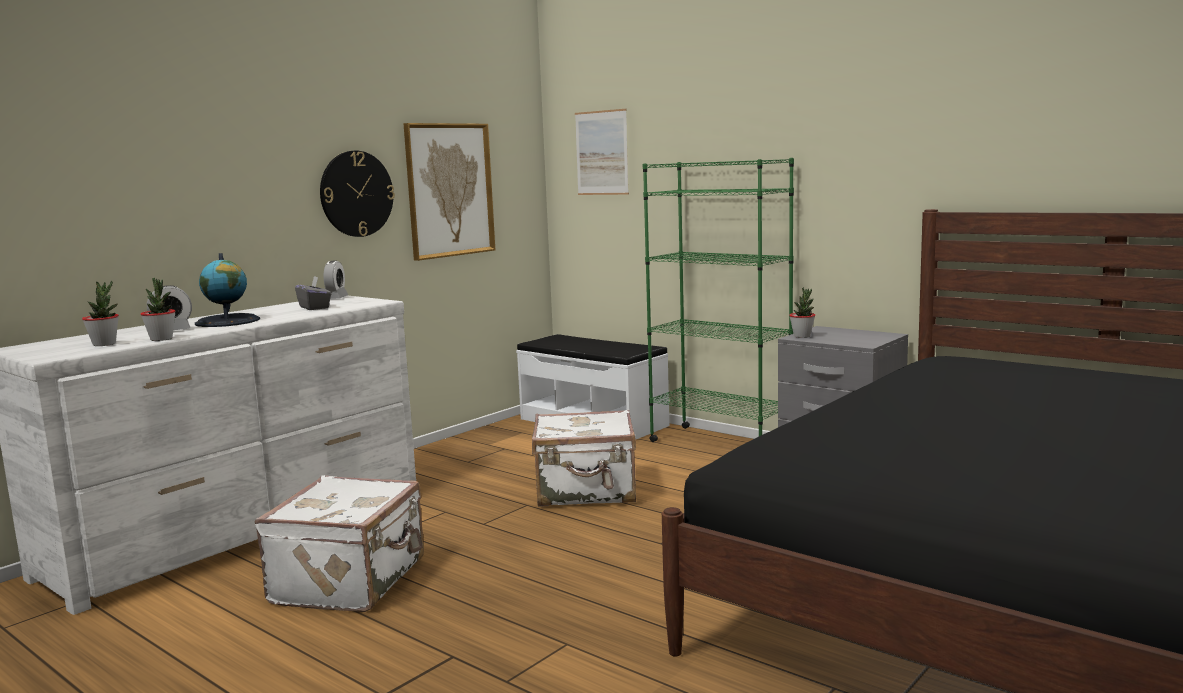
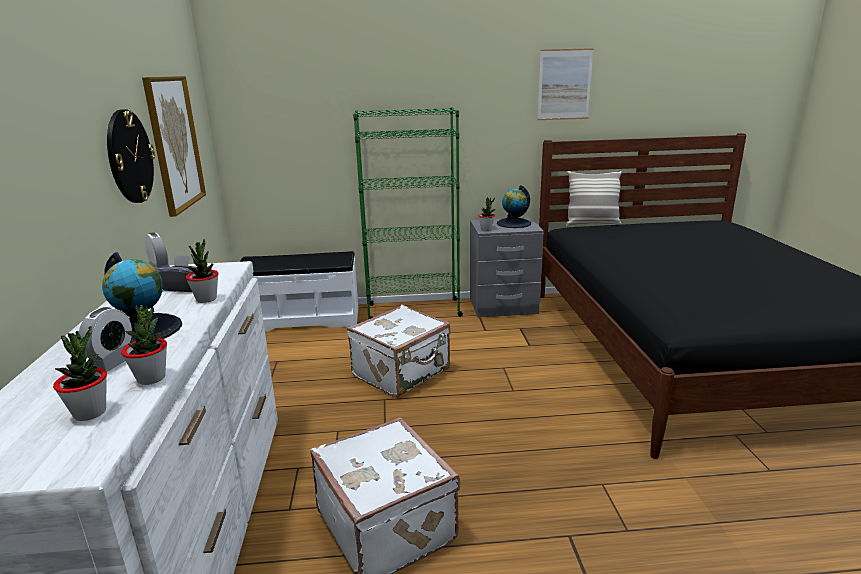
camera: 45 degrees left, 10 degrees up
(303, 314) = (206, 299): none -> potted plant
(601, 153) = (275, 102): picture -> picture (564, 85)
(859, 336) = (513, 223): none -> globe
(997, 358) = (592, 224): none -> pillow

